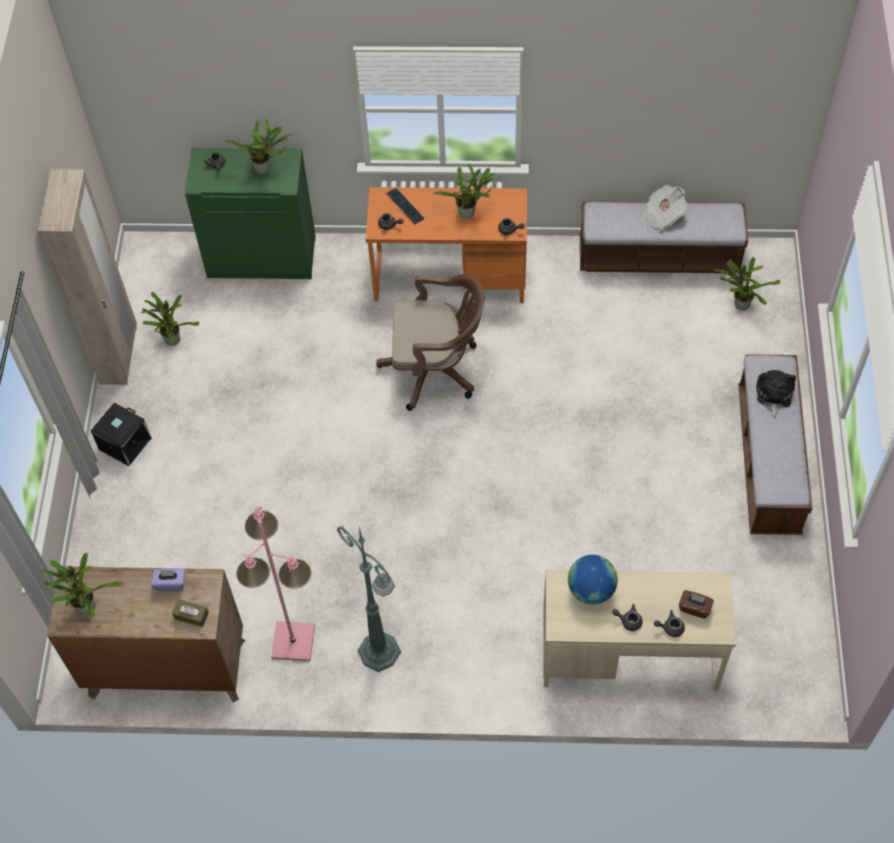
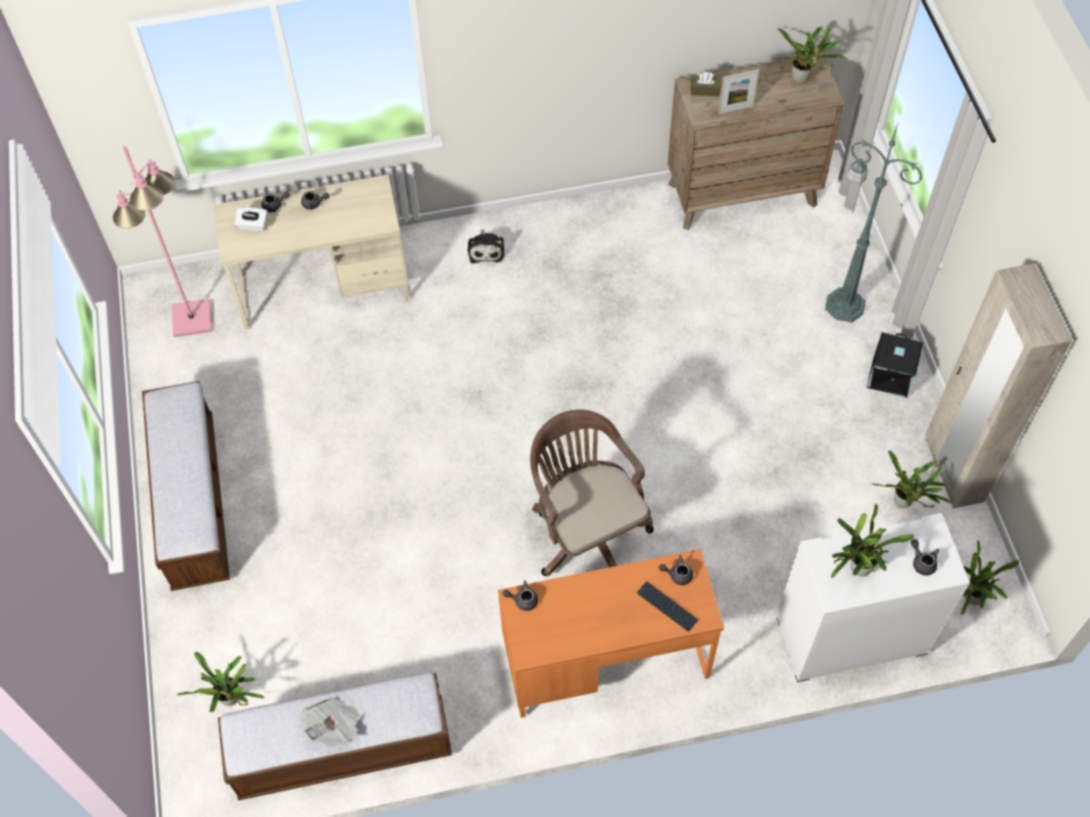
camera: 165 degrees right, 0 degrees up
(170, 583) = (735, 109): purple tissue box -> picture frame
(262, 256) = (851, 636): green cabinet -> white cabinet
(294, 641) = (637, 236): pink floor lamp -> pink floor lamp (191, 319)
(380, 653) = (554, 242): green floor lamp -> green floor lamp (843, 304)
(436, 369) = (586, 531): brown office chair -> brown office chair turned 75 degrees clockwise
(469, 213) = (581, 613): potted plant -> potted plant (971, 599)
(590, 590) = (353, 221): globe -> none
(694, 608) = (253, 225): brown tissue box -> white tissue box
(773, 395) = (182, 501): plush toy -> plush toy (486, 250)

